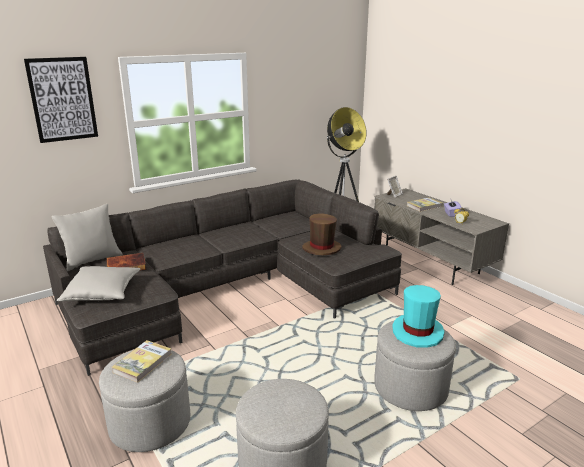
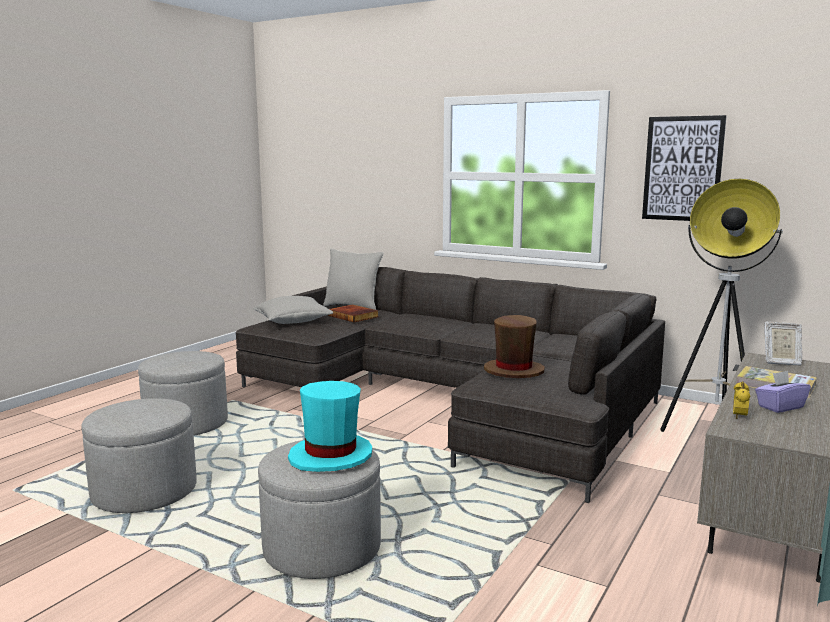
camera: 65 degrees right, 10 degrees down
(62, 99) = (389, 141): picture -> picture (682, 169)
(142, 363) = (189, 357): book -> none

